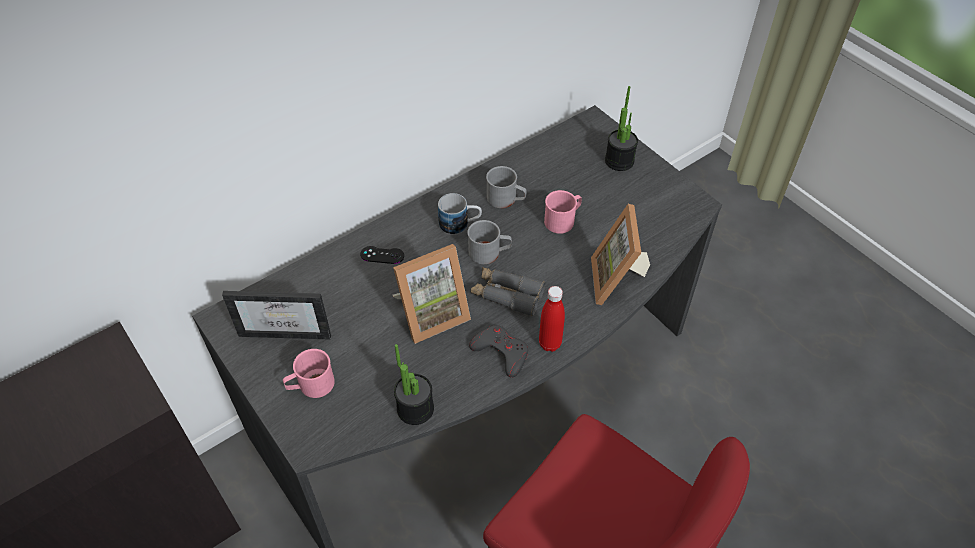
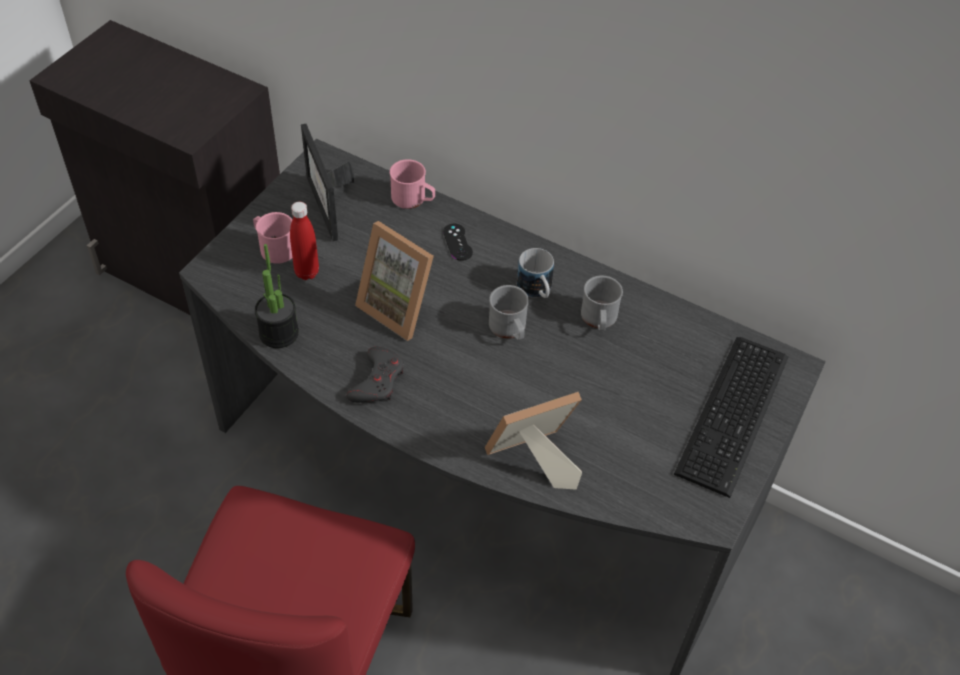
camera: 65 degrees right, 0 degrees up
(507, 295) = (457, 363): grey binoculars -> none
(550, 344) = (408, 420): red bottle -> red bottle (307, 272)
(563, 220) = (598, 382): pink mug -> pink mug (413, 199)
(619, 161) = (737, 413): potted plant -> keyboard

